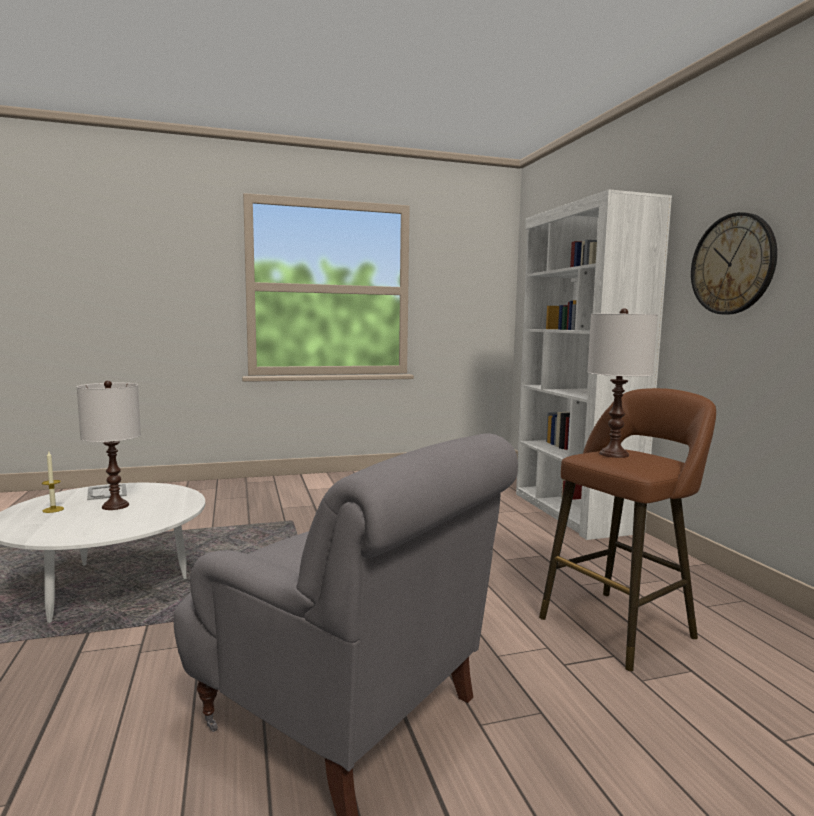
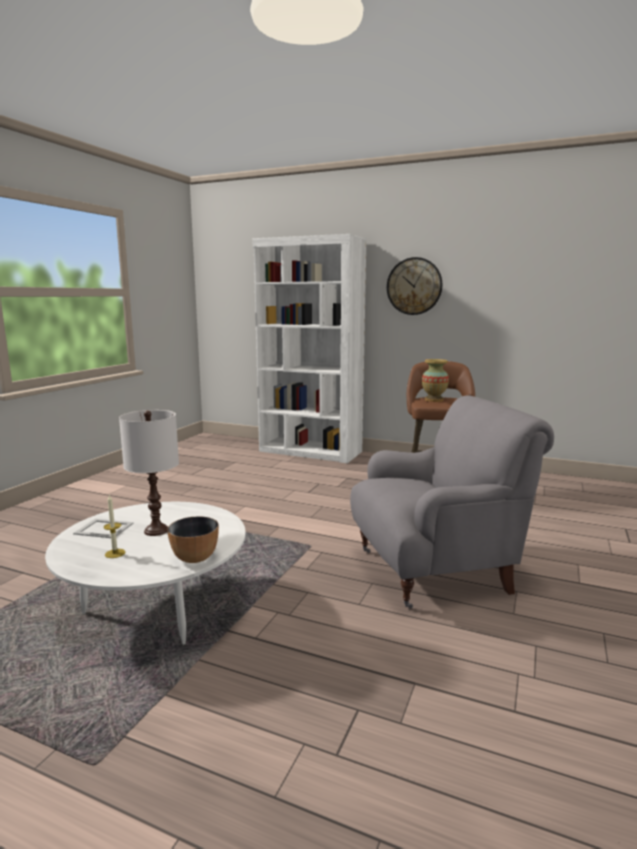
camera: 50 degrees left, 5 degrees up
(56, 534) = (195, 558): none -> bowl
(613, 454) = (434, 400): white table lamp -> vase

